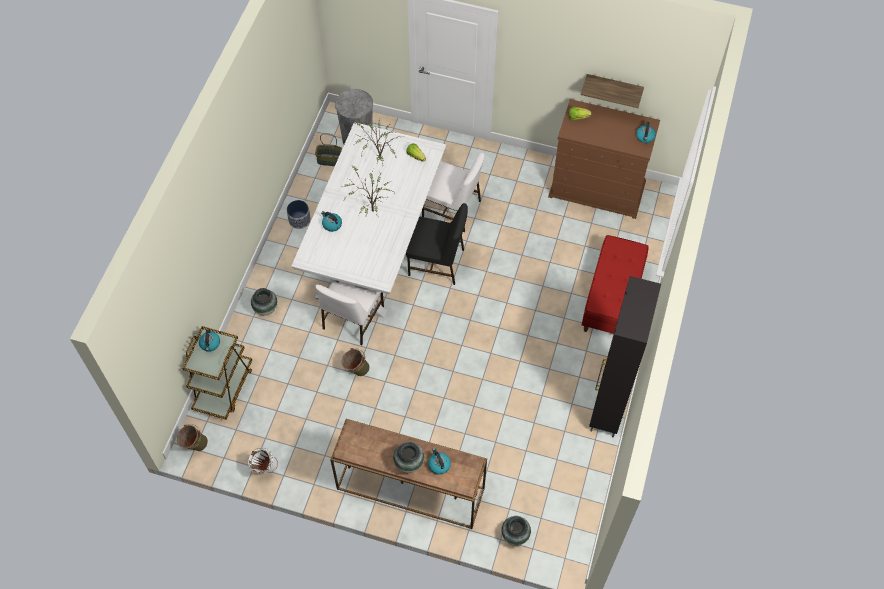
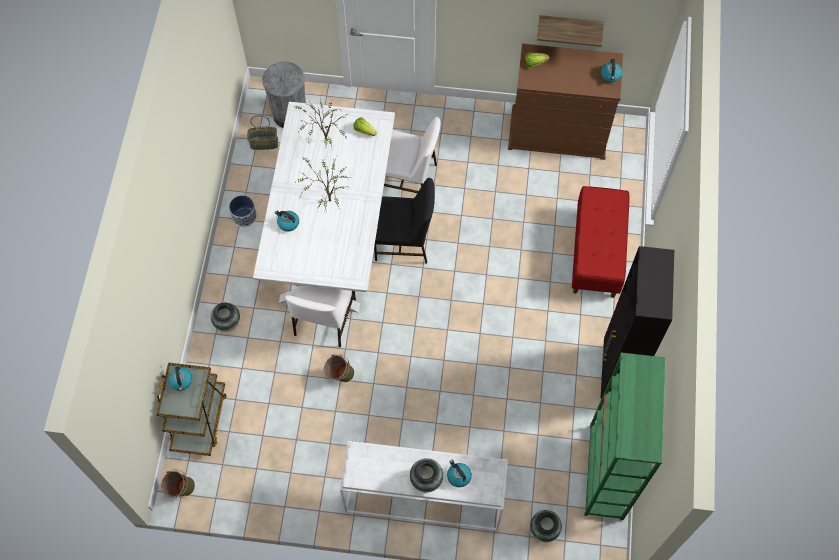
camera: 10 degrees left, 5 degrees up
(264, 469) = (262, 503): white bucket -> none
(409, 489) = (423, 498): brown console table -> white console table
(582, 494) = (606, 472): none -> green bookcase

